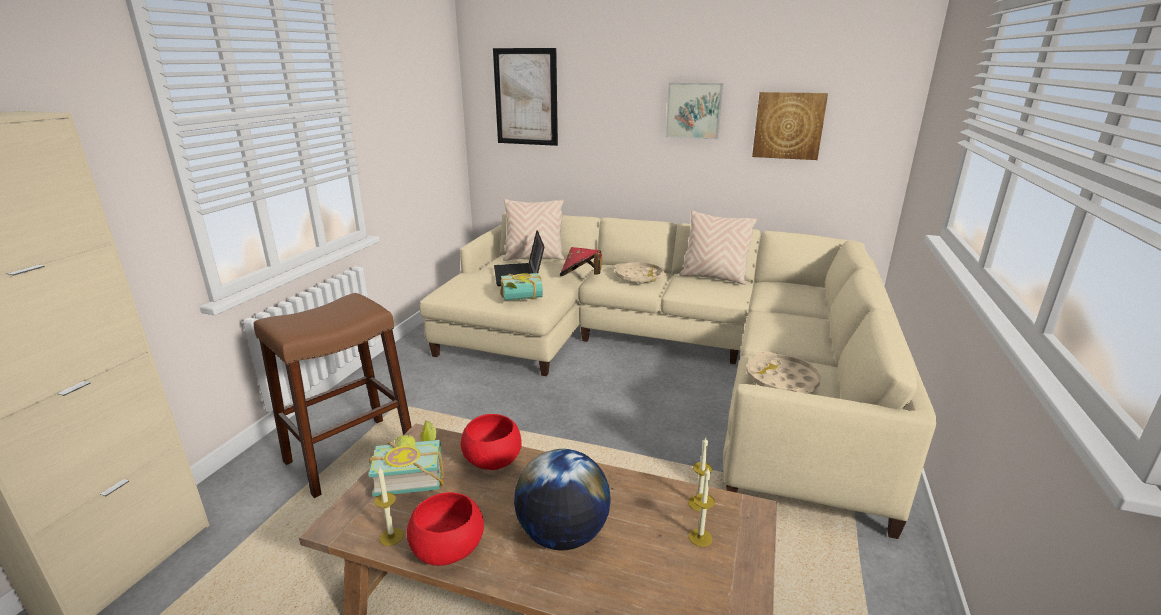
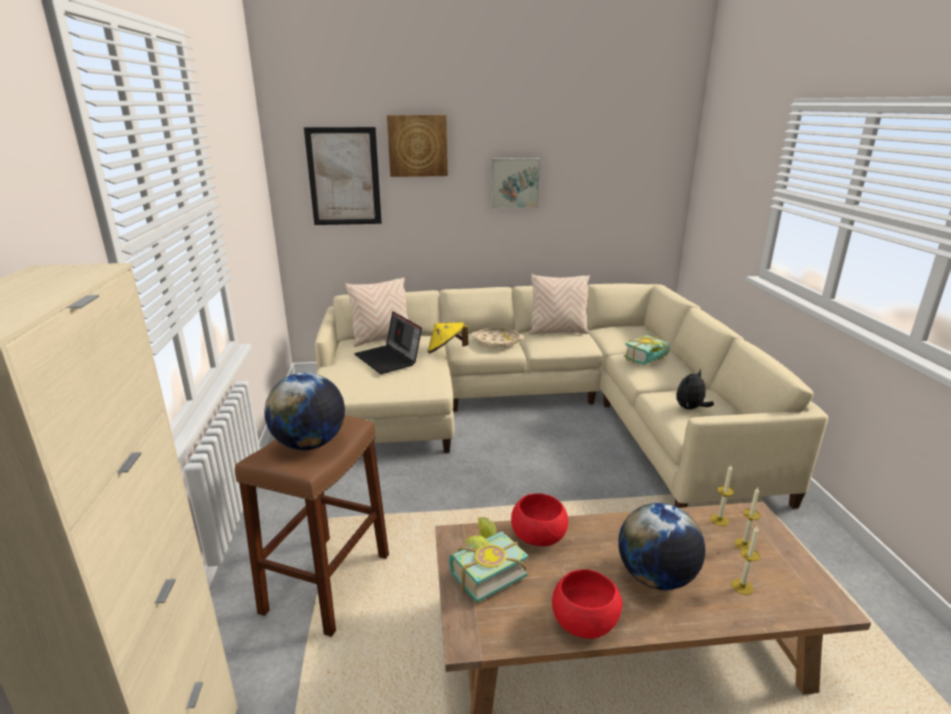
camera: 25 degrees left, 0 degrees up
(320, 318) = (310, 444): none -> globe
(391, 536) = (528, 630): candle -> candle (742, 586)
(522, 298) = (415, 382): book -> book (649, 360)
(580, 277) = (446, 351): red hat -> yellow hat
(781, 380) = (690, 408): beige tray -> plush toy
(788, 125) = (595, 192): picture -> picture (417, 146)

